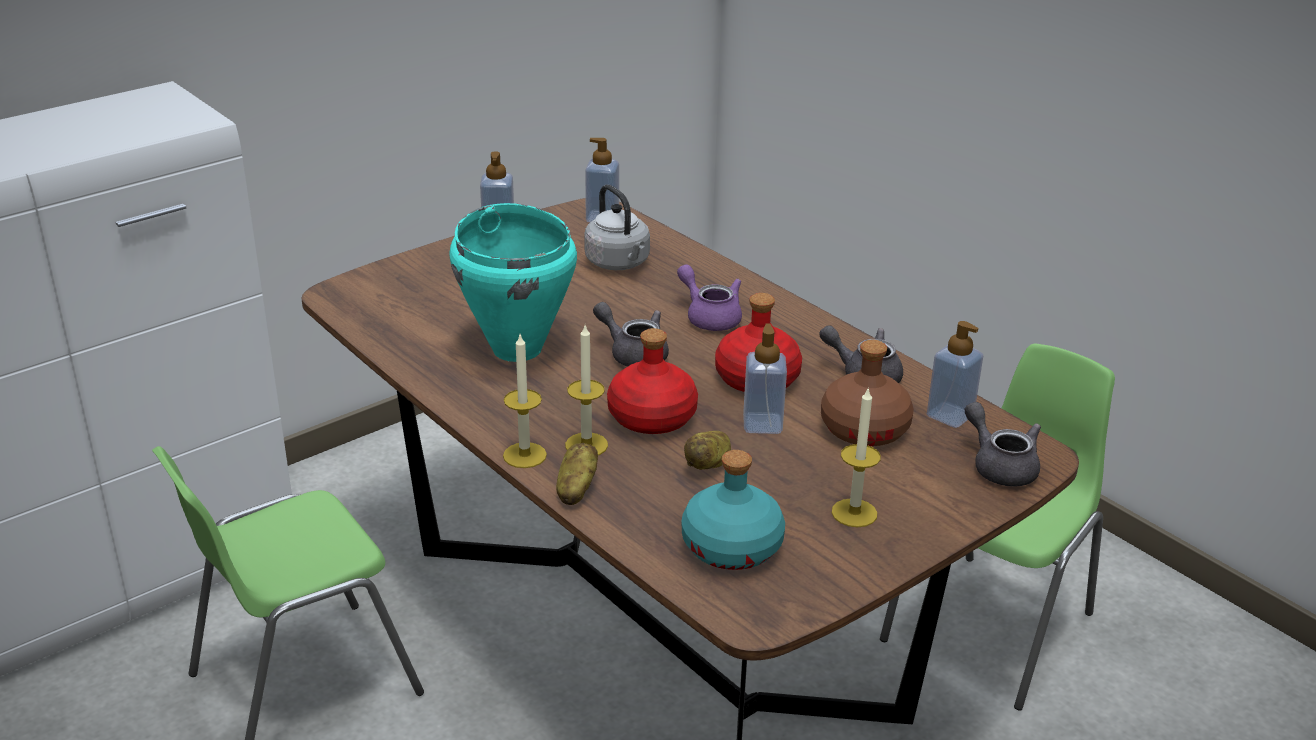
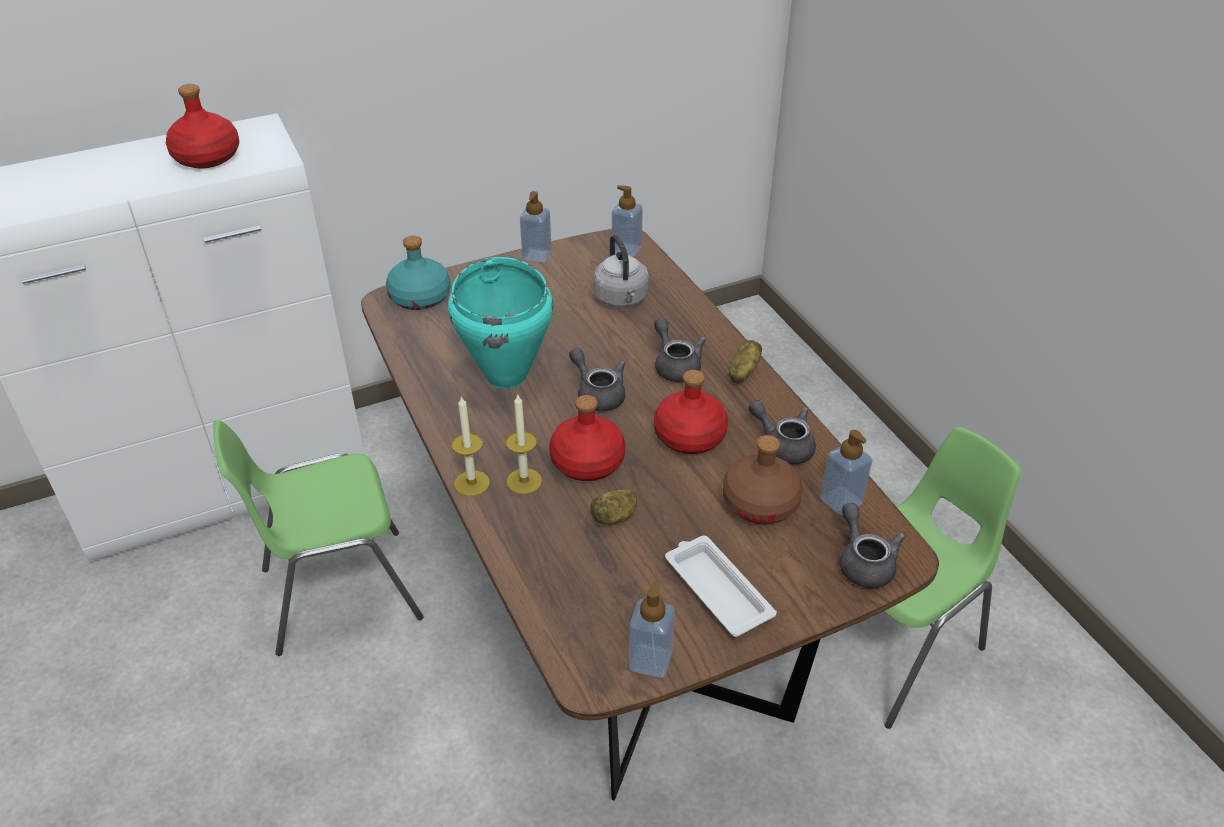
camera: 15 degrees right, 10 degrees up
(108, 126) = (208, 157): none -> red bottle
(575, 489) = (498, 524): potato -> potato (743, 372)
(709, 317) = (675, 365): purple teapot -> grey teapot
(732, 548) = (601, 606): turquoise bottle -> turquoise bottle (420, 298)
(762, 424) = (675, 483): soap dispenser -> soap dispenser (650, 660)
(854, 513) = (716, 589): candle -> white tray

